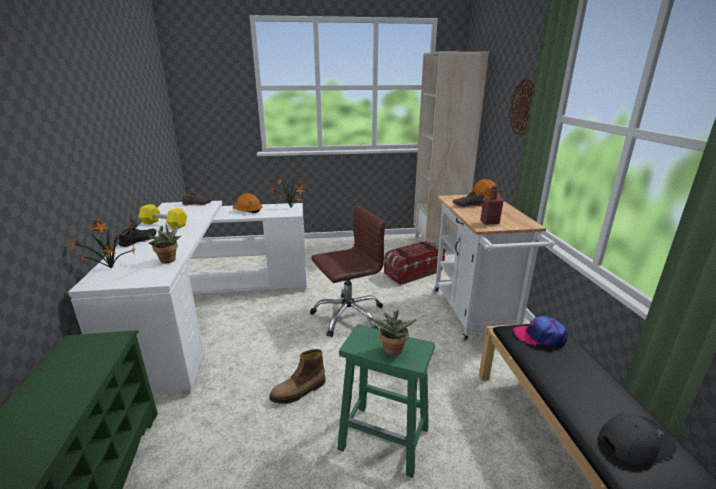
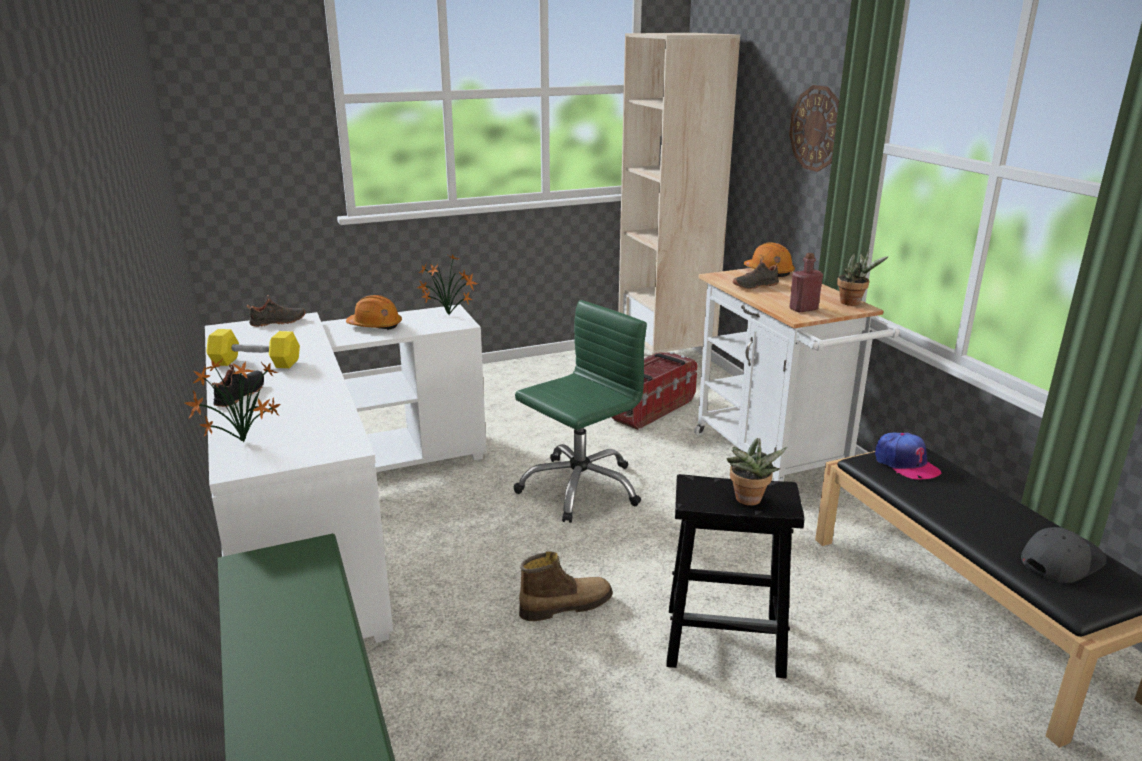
camera: 15 degrees left, 0 degrees up
(169, 261) = (334, 419): potted plant -> potted plant (853, 303)
(299, 391) = (565, 605): boot -> boot turned 150 degrees counterclockwise
(348, 316) = (579, 487): brown office chair -> green office chair
(385, 438) = (726, 640): green stool -> black stool
(539, 337) = (905, 464): cap -> cap turned 120 degrees counterclockwise

